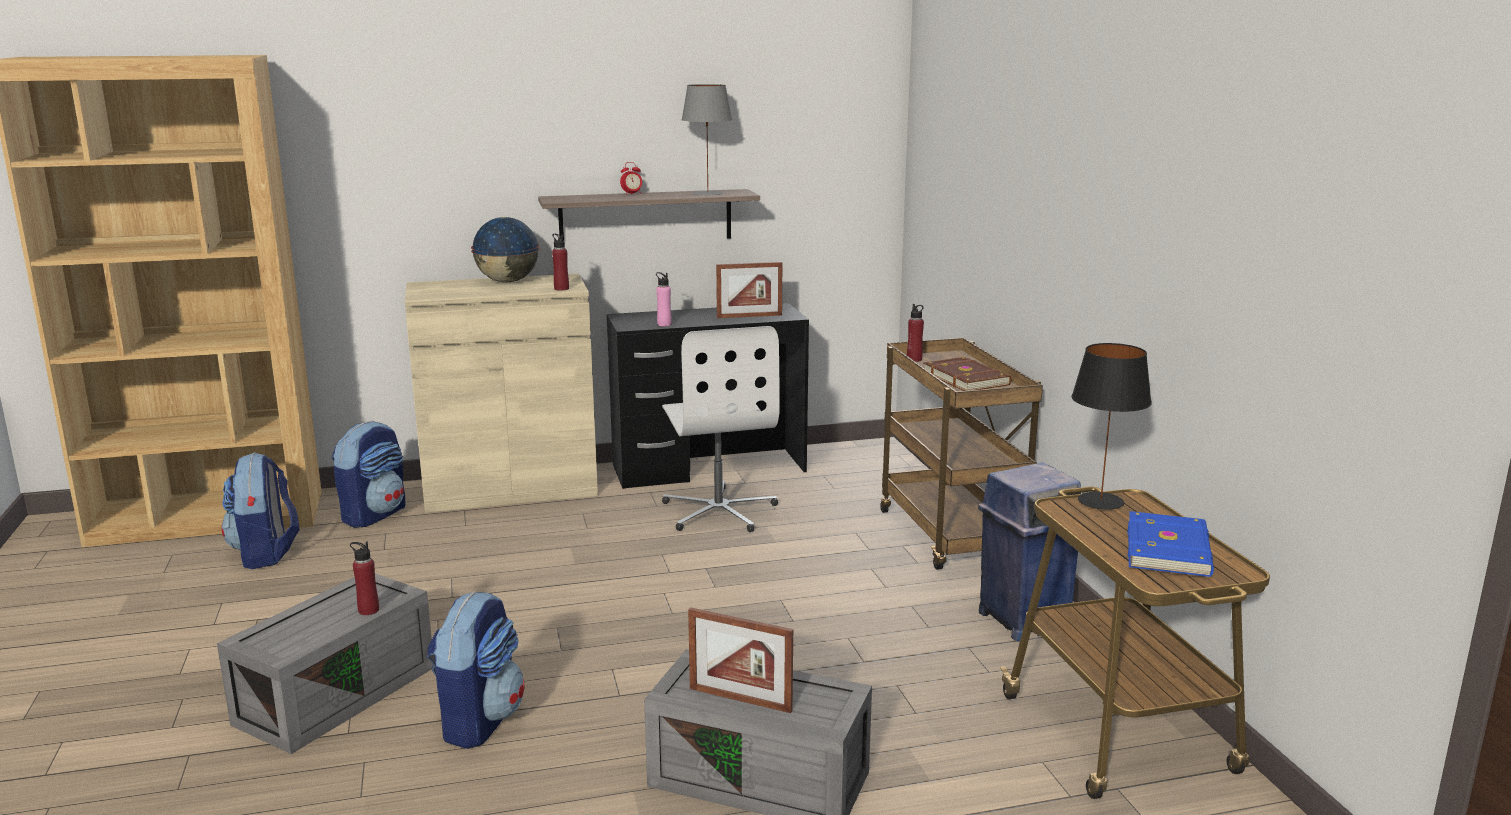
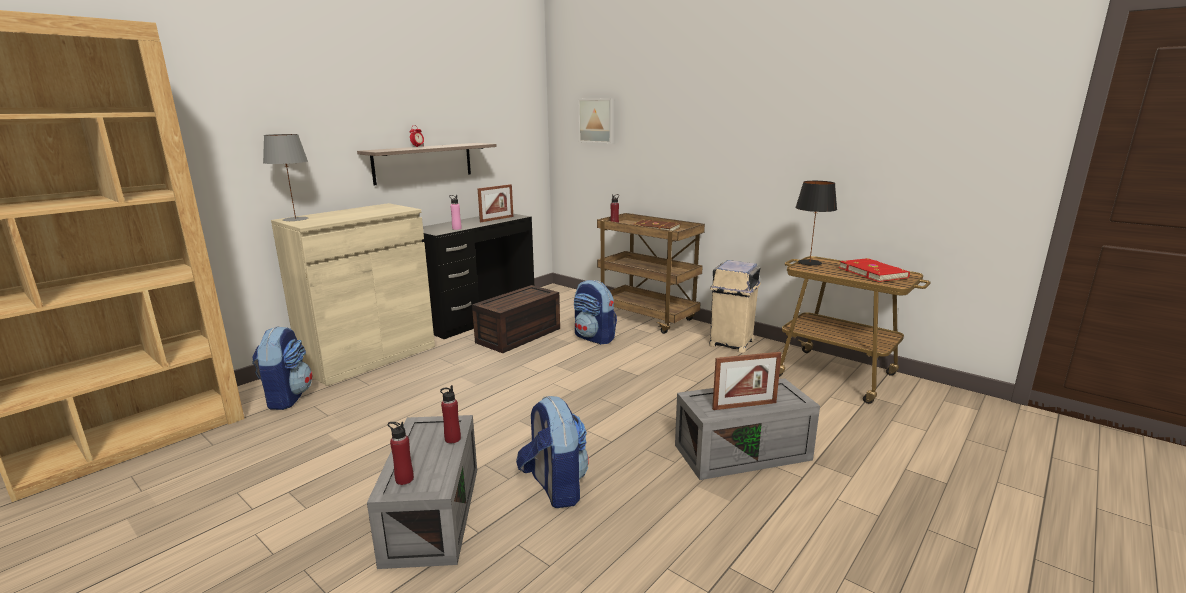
camera: 35 degrees left, 0 degrees up
(266, 554) = (228, 448): backpack -> backpack (594, 338)
(508, 281) = (351, 211): globe -> none
(561, 288) = (400, 210): red bottle -> red bottle (404, 479)
(707, 193) = (462, 144): grey table lamp -> grey table lamp (295, 219)
(719, 511) = (518, 336): white office chair -> brown storage box
(951, 165) = (597, 120): none -> picture
(1022, 620) = (731, 343): blue trash can -> beige trash can
(1170, 549) = (873, 272): blue book -> red book

